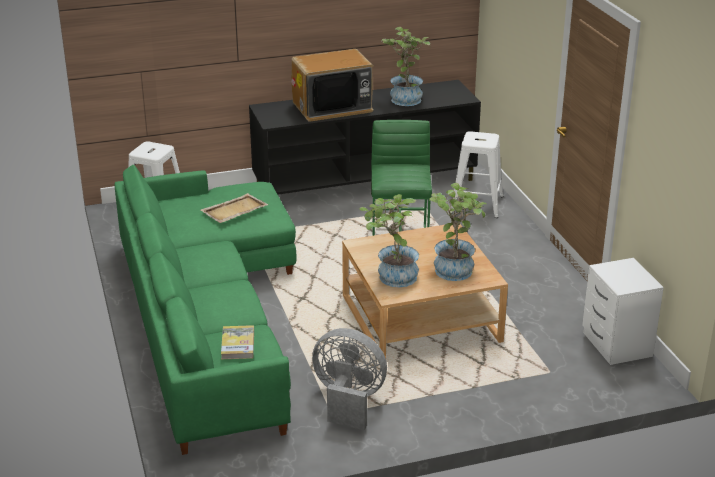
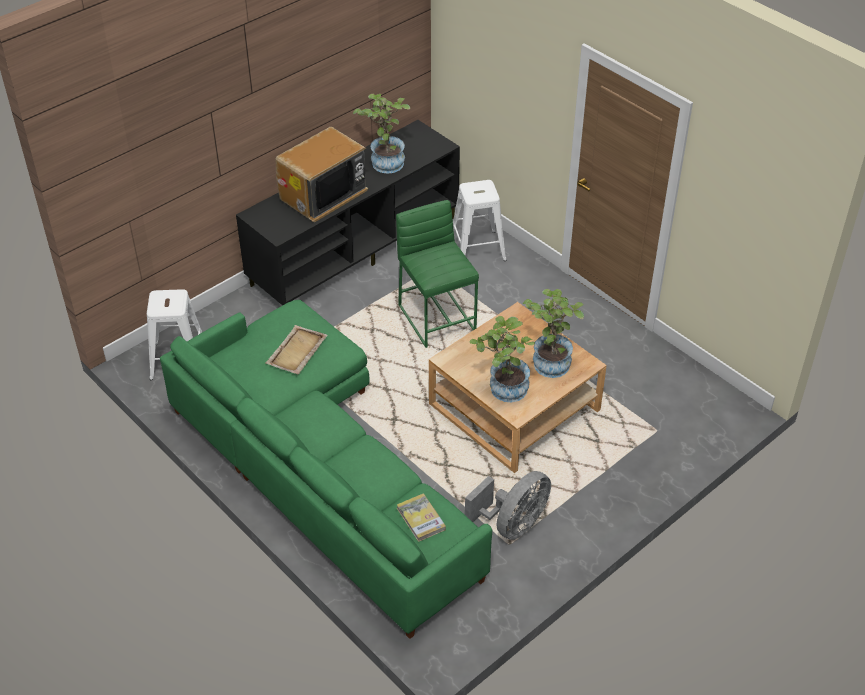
camera: 25 degrees left, 15 degrees up
(348, 401) = (512, 524): grey fan -> grey fan turned 135 degrees clockwise
(616, 345) = (691, 381): white nightstand -> none

